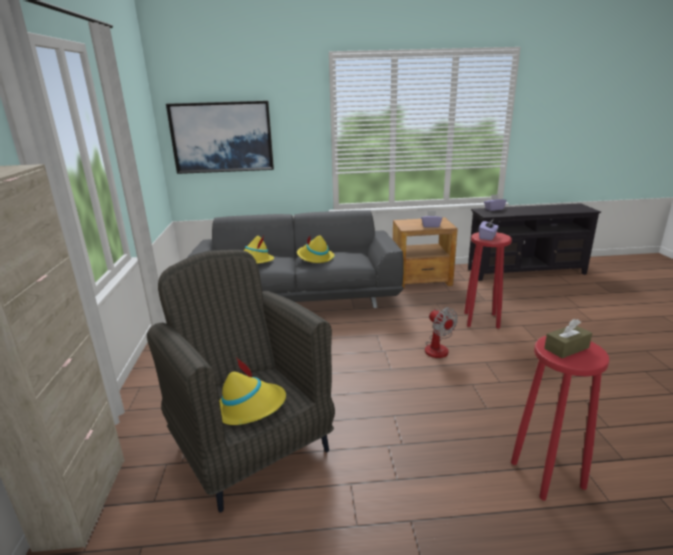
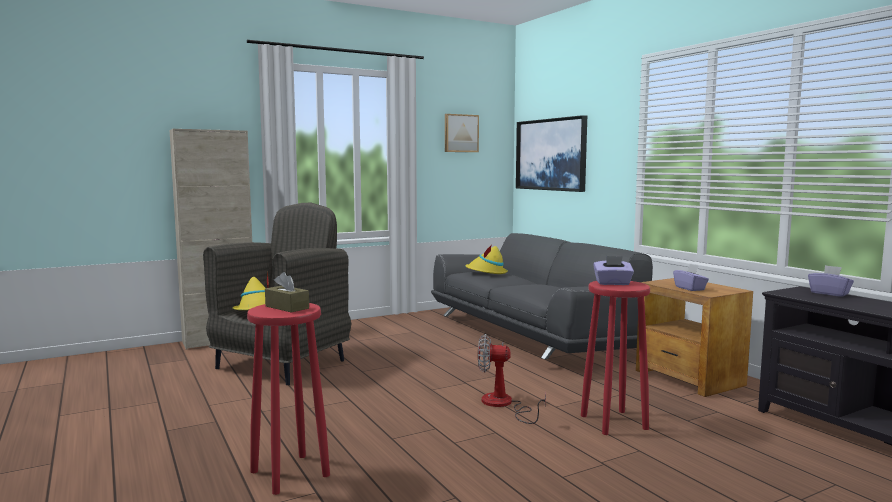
camera: 65 degrees right, 15 degrees down
(134, 122) = (460, 133): none -> picture
(315, 257) = (527, 282): yellow hat -> none
(438, 347) = (503, 405): fan -> fan turned 60 degrees clockwise

